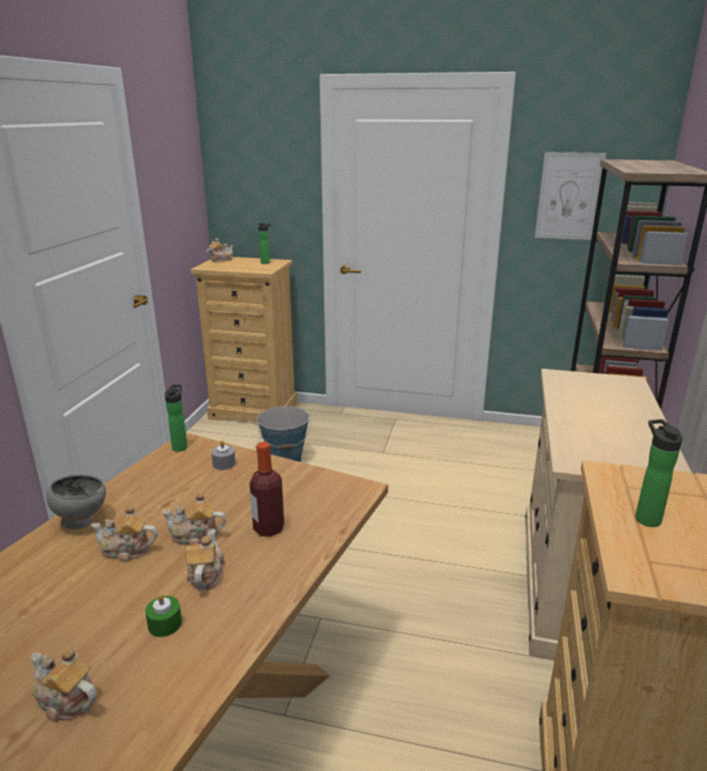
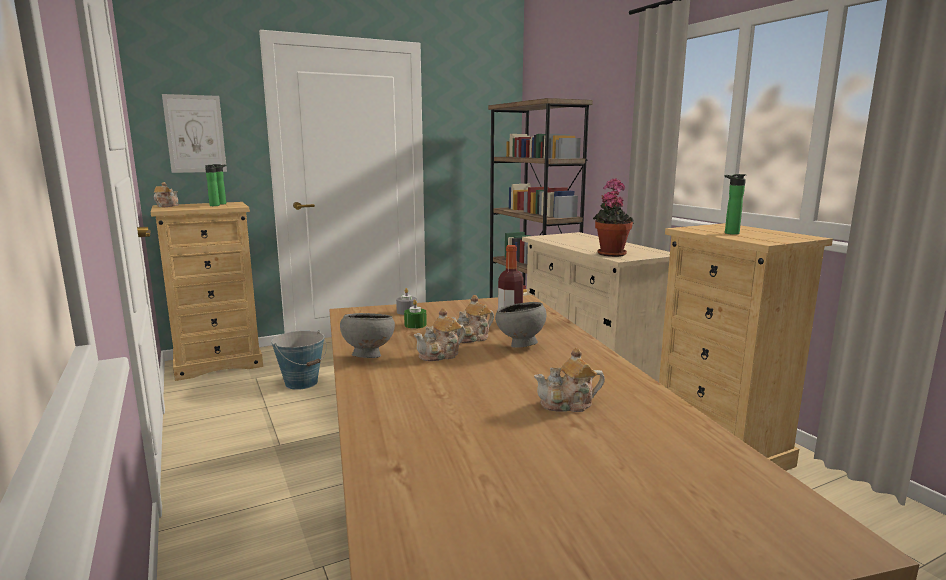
camera: 40 degrees left, 10 degrees down
(165, 624) = (546, 366): green candle -> green candle (415, 325)
(180, 446) = (349, 313): bottle -> bottle (214, 205)
(206, 575) = (520, 346): teapot -> grey bowl
(569, 196) = (465, 134): picture -> picture (195, 134)
(581, 447) = (610, 253): none -> potted plant

